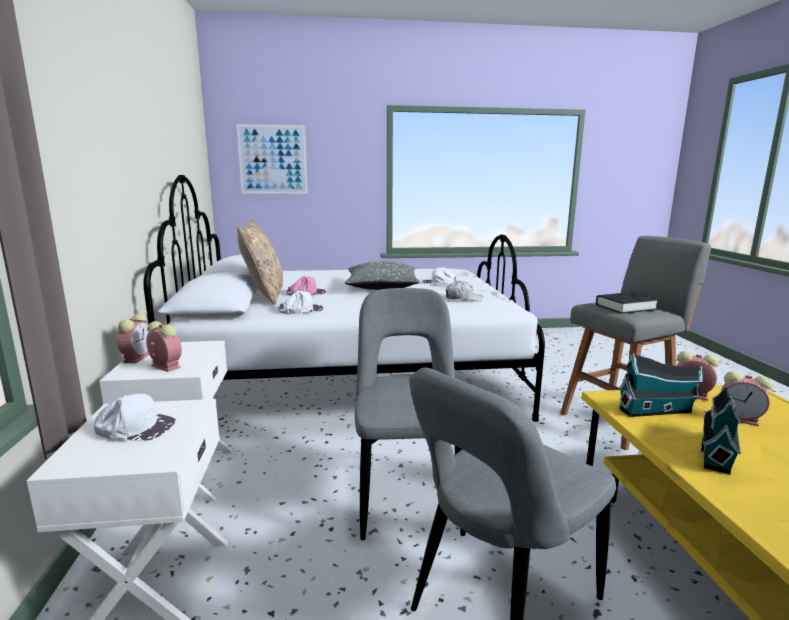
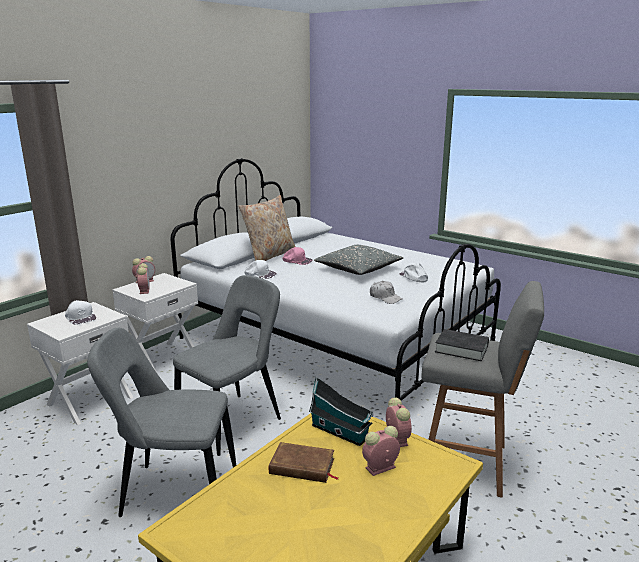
camera: 45 degrees right, 5 degrees up
(273, 159) = (352, 136): picture -> none
(716, 450) = (302, 467): toy house -> brown book
(741, 419) = (379, 468): alarm clock -> alarm clock turned 75 degrees clockwise

